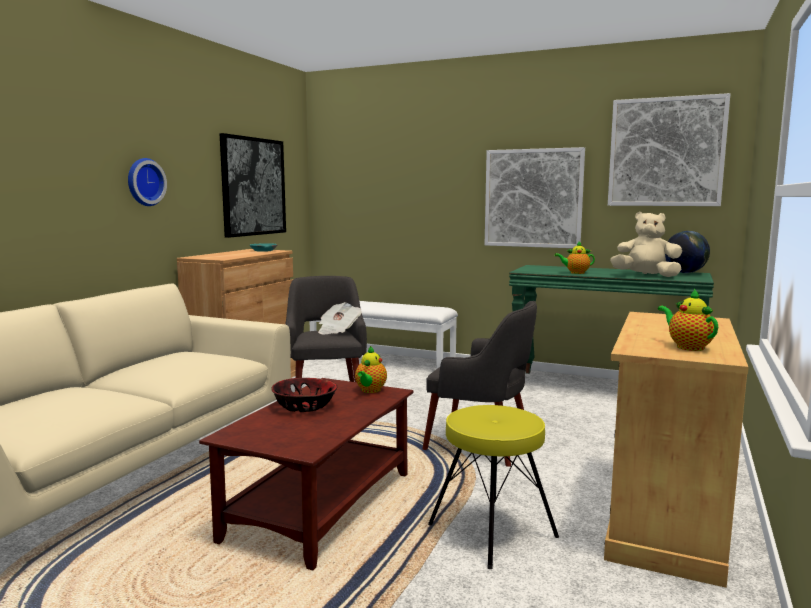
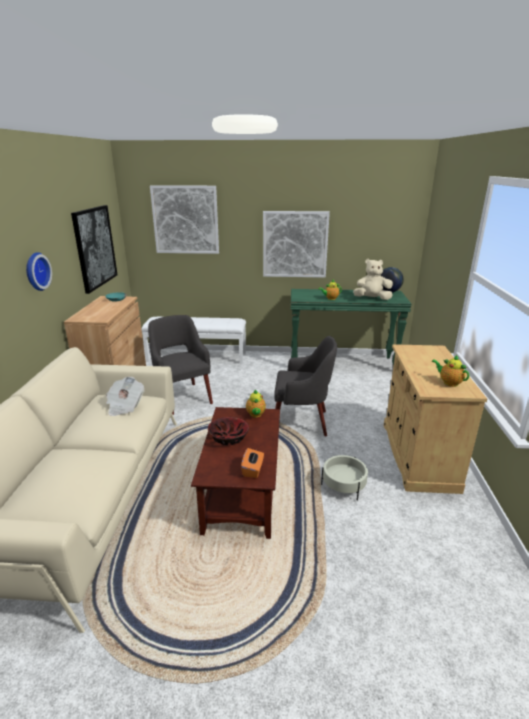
camera: 20 degrees left, 15 degrees up
(302, 440) = (253, 470): none -> orange tissue box
(338, 330) = (187, 354): newspaper -> newspaper (125, 406)
(491, 531) = (343, 485): yellow stool -> beige planter
(666, 152) = (379, 216): picture -> picture (185, 220)

